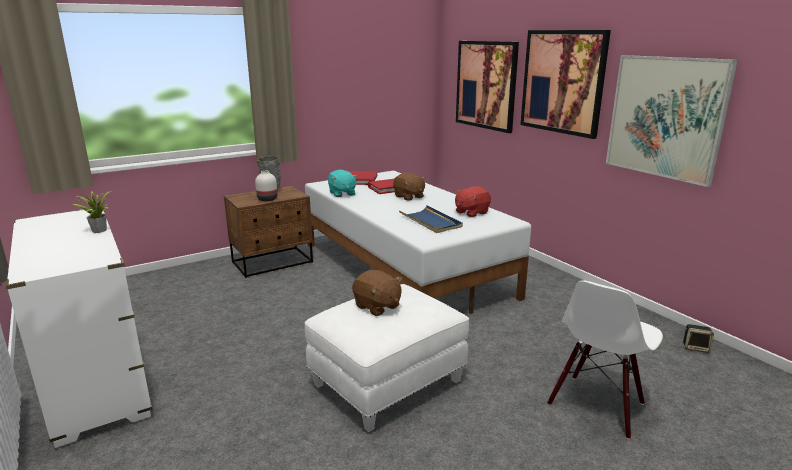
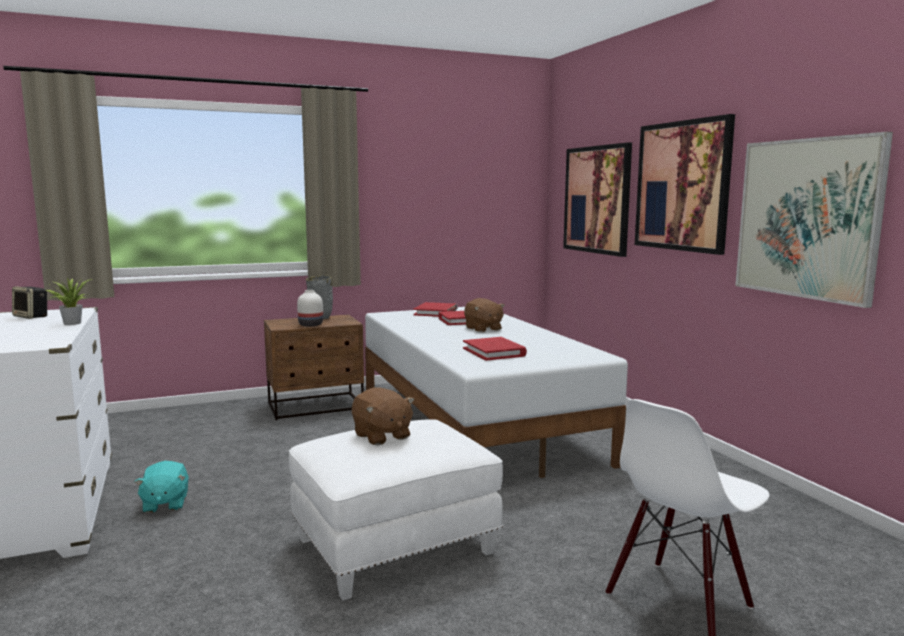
camera: 10 degrees right, 10 degrees down
(342, 193) = (402, 323): turquoise plush toy -> turquoise plush toy (165, 504)
(431, 221) = (494, 352): blue tray -> red book
(471, 212) = (553, 346): red plush toy -> none
(696, 347) = (861, 545): speaker -> speaker (32, 317)

